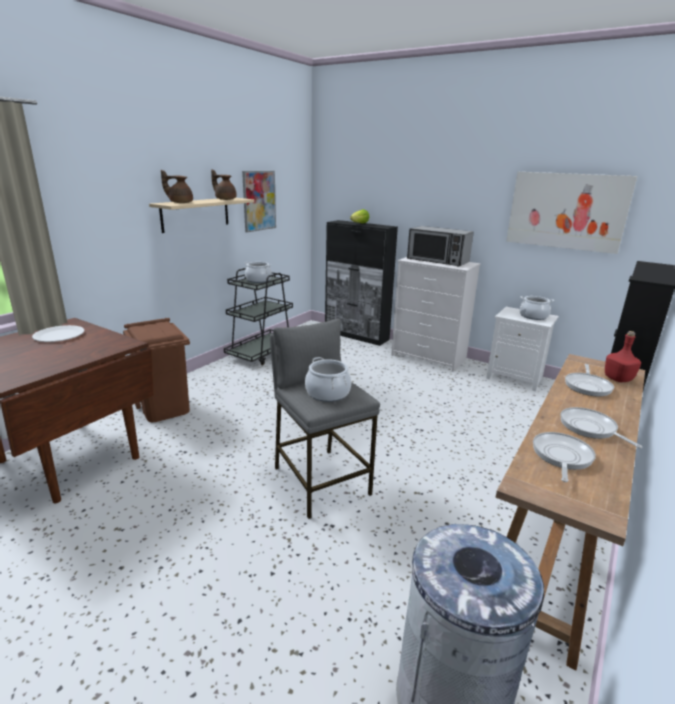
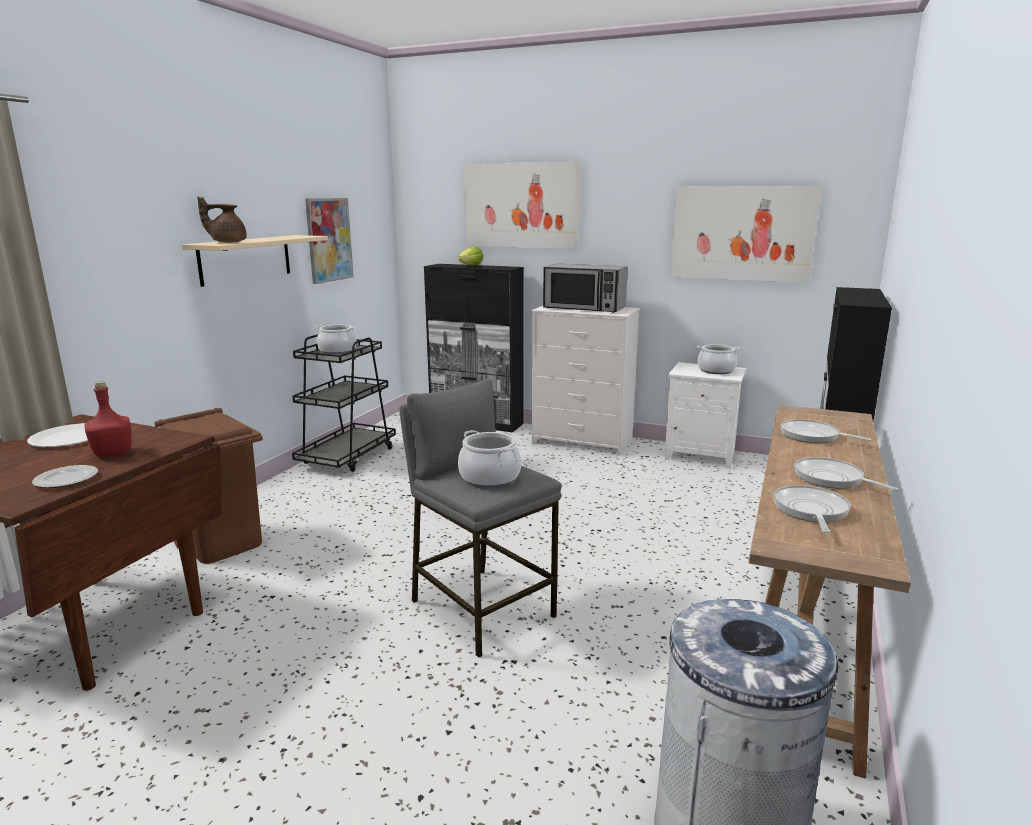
camera: 10 degrees left, 5 degrees down
(43, 368) = (66, 480): none -> plate
(225, 199) = (287, 237): brown teapot -> none
(399, 180) = (521, 205): none -> picture
(587, 386) = (813, 436): frying pan -> frying pan turned 120 degrees clockwise
(618, 379) = (845, 426): red bottle -> red bottle (113, 453)

